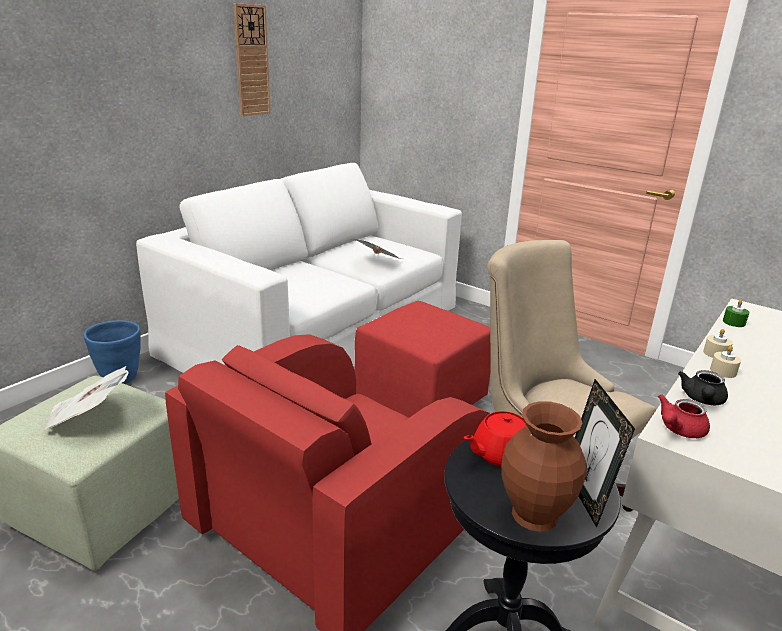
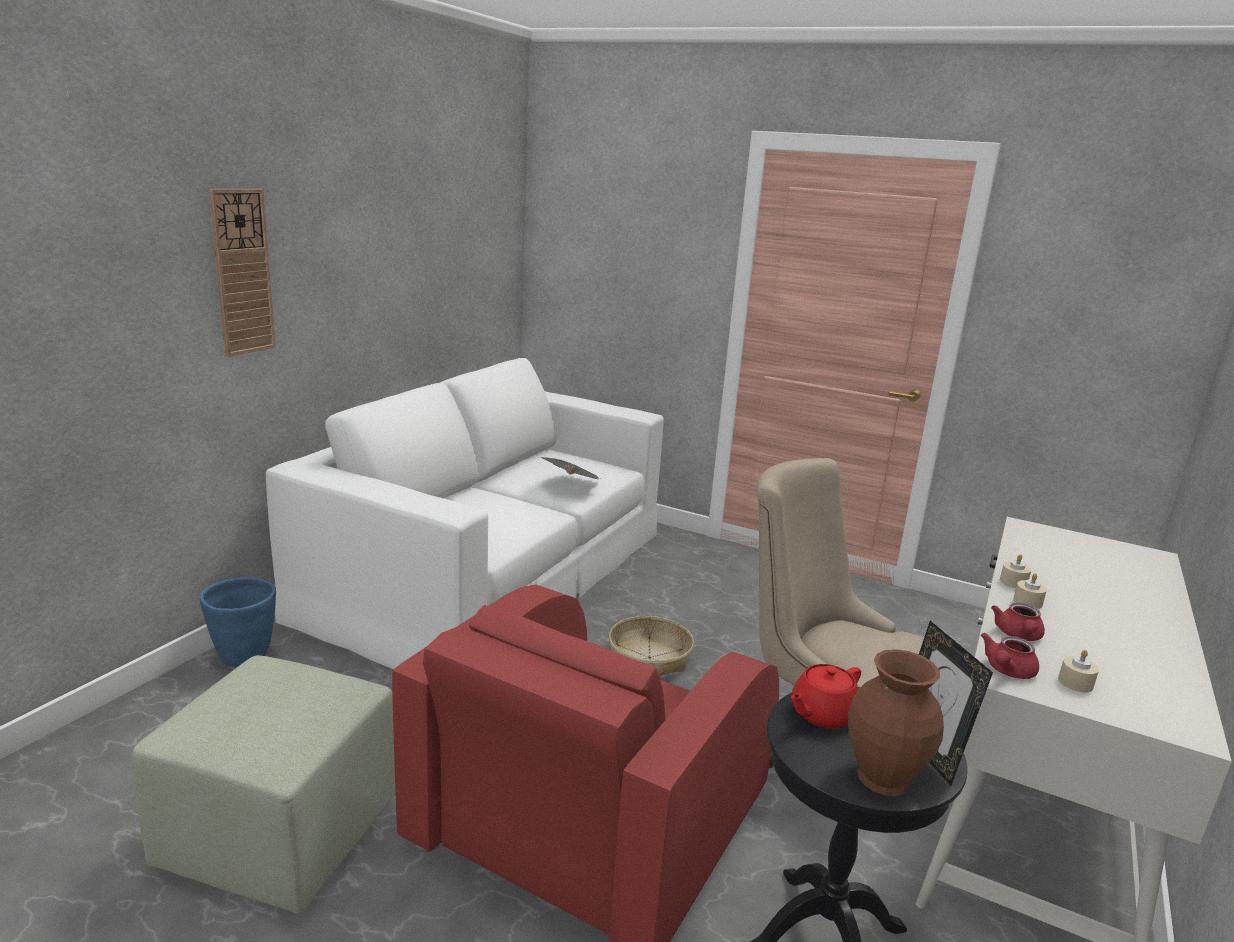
camera: 10 degrees left, 5 degrees down
(89, 417) = (277, 710): newspaper -> none
(251, 61) = (404, 236): wall clock -> wall clock (242, 272)
(422, 400) = (649, 657): red ottoman -> basket
(702, 400) = (1018, 636): black teapot -> red teapot
(734, 322) = (1019, 545): green candle -> none
(743, 445) = (1075, 682): none -> beige candle

